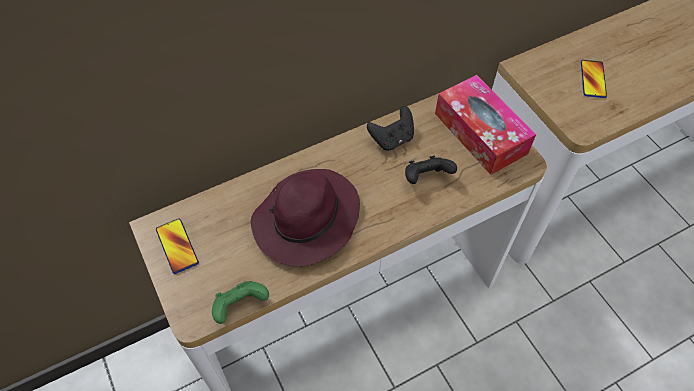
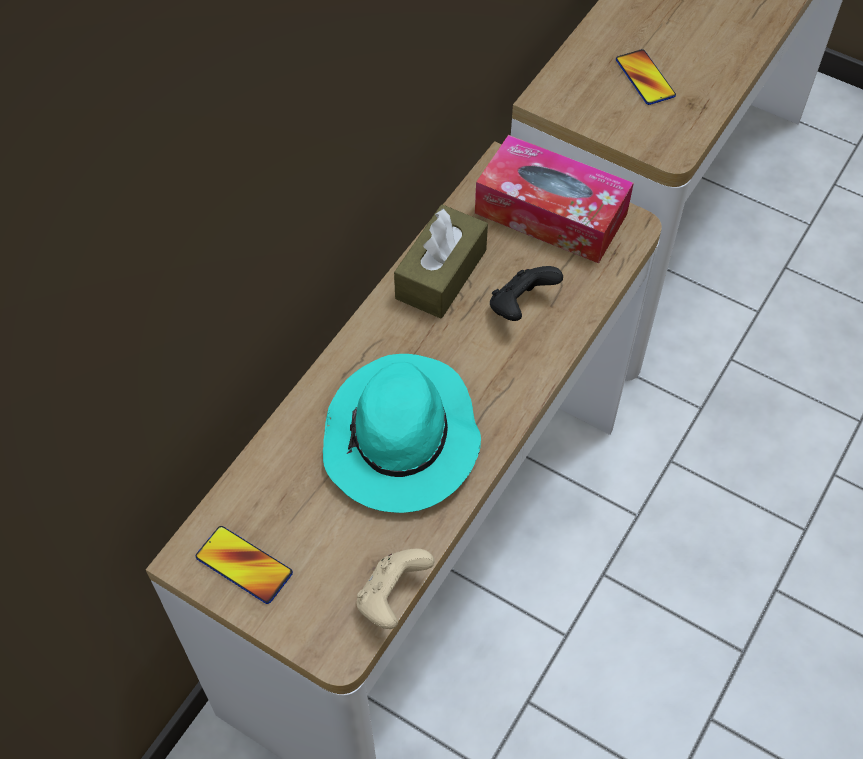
camera: 30 degrees left, 0 degrees up
(240, 306) = (392, 597): green game controller -> beige game controller
(306, 221) = (401, 440): purple hat -> turquoise hat
(392, 139) = (441, 274): black game controller -> brown tissue box

